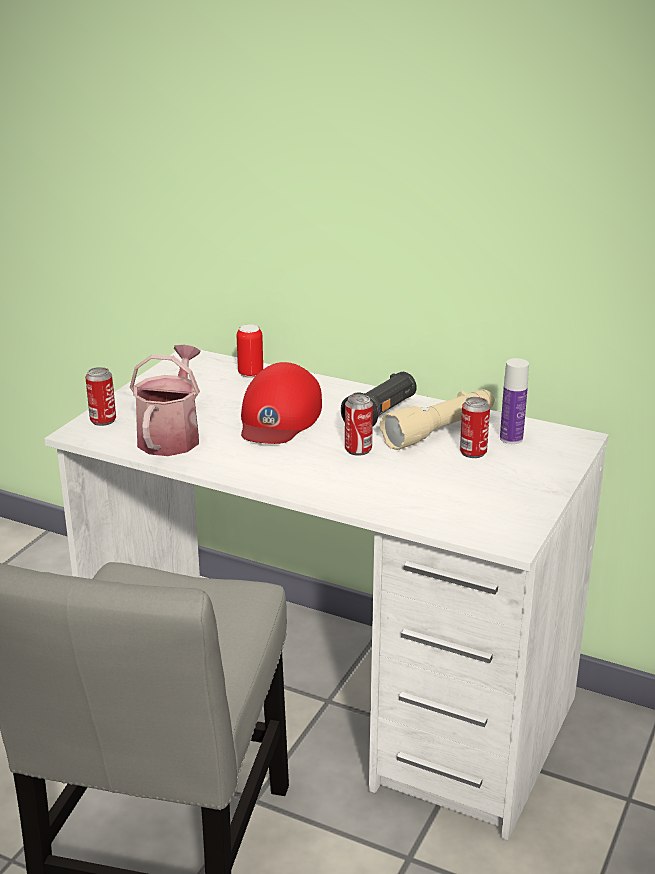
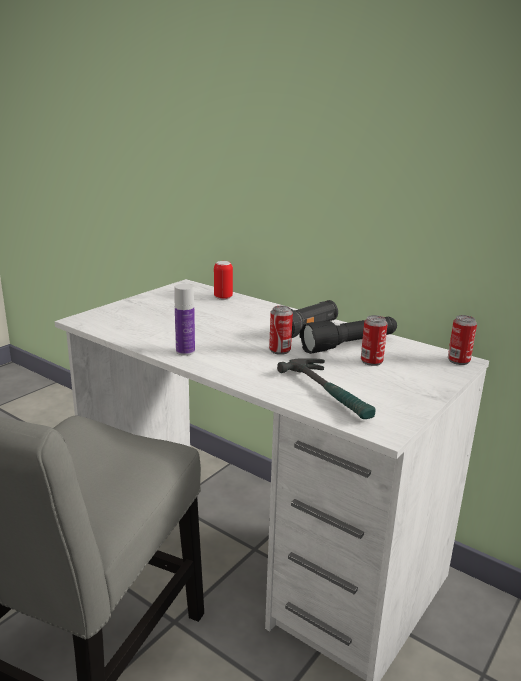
camera: 10 degrees right, 5 degrees down
(103, 420) = (102, 314): can -> can (458, 361)
(171, 436) = (144, 328): watering can -> none
(279, 417) = (229, 324): red cap -> none
(438, 501) = (330, 393): none -> hammer
(440, 431) = (350, 345): beige flashlight -> black flashlight
(511, 438) = (406, 355): bottle -> bottle (185, 351)

